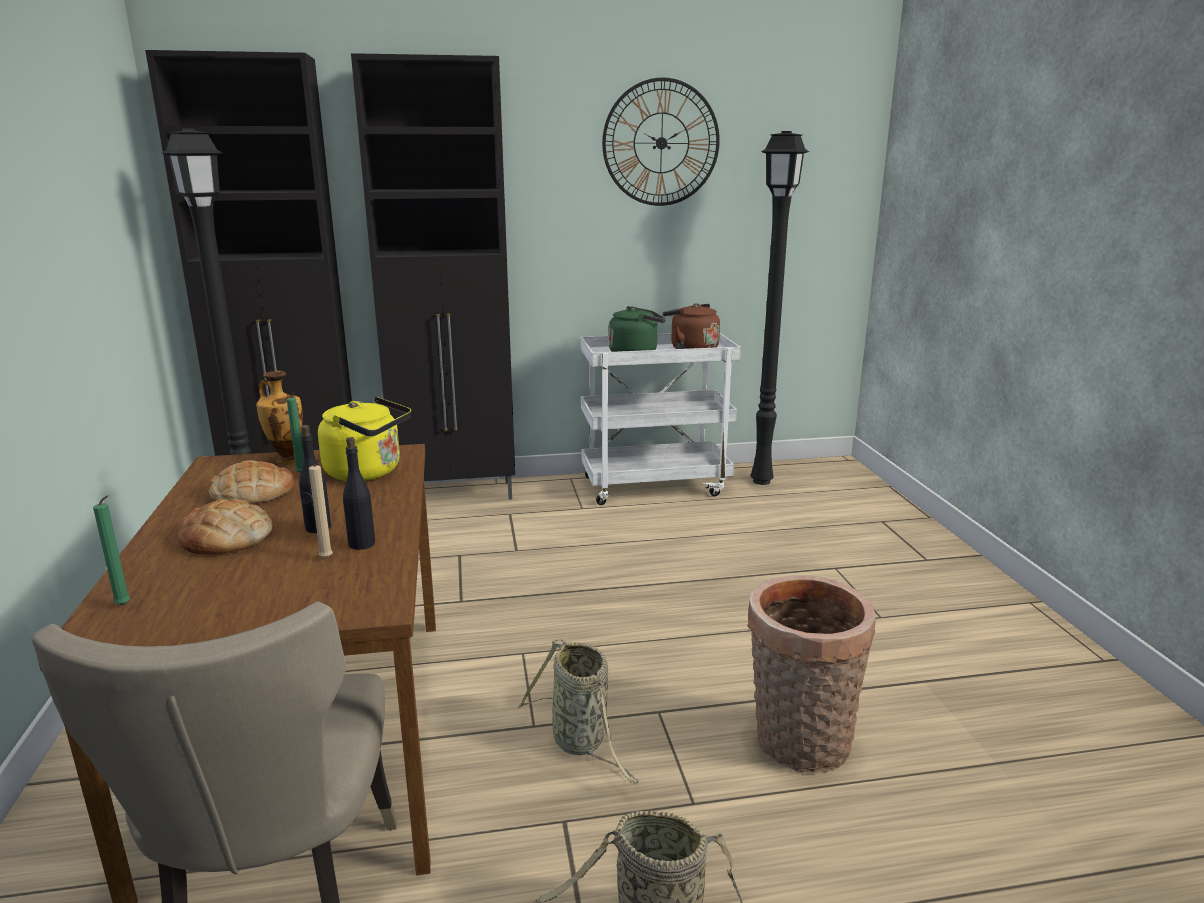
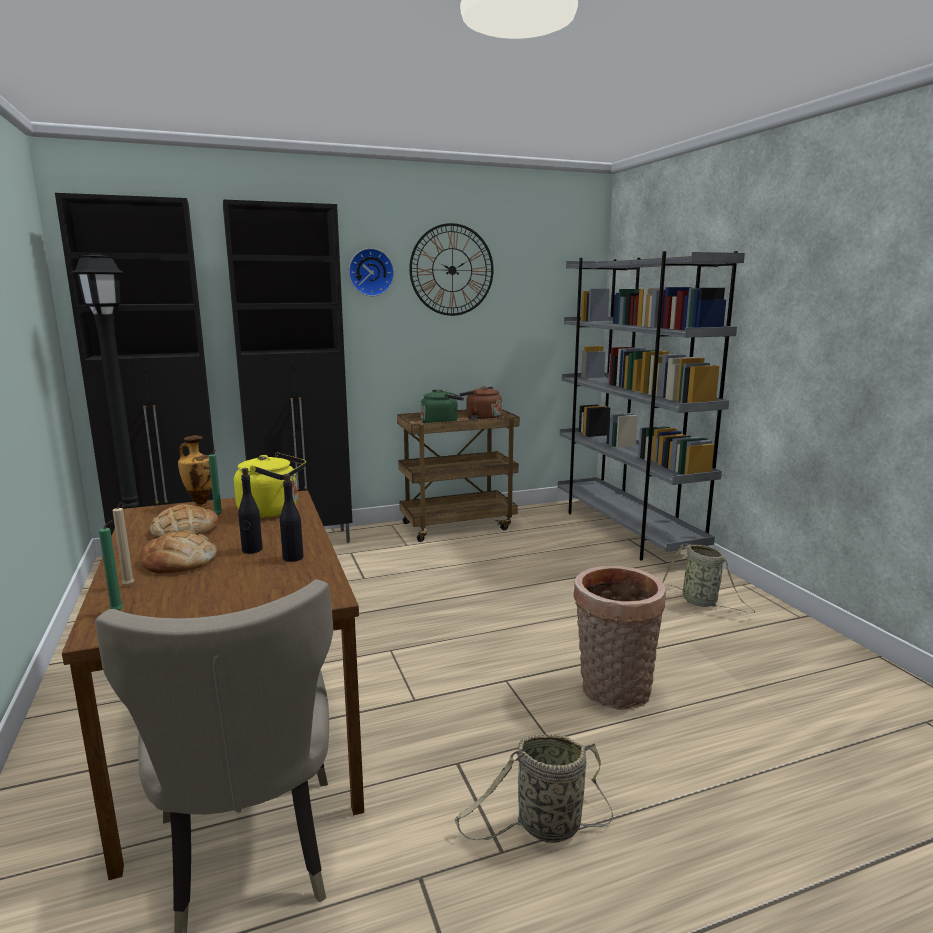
camera: 10 degrees left, 5 degrees down
(327, 559) = (270, 569): beige candle -> beige candle (129, 586)
(550, 147) = (370, 272): none -> wall clock
(581, 742) = (454, 707): basket -> basket (702, 602)
(655, 485) = (458, 525): white cart -> brown cart
(759, 481) = (534, 518): black floor lamp -> none
(880, 509) = (625, 531): none -> grey bookcase

